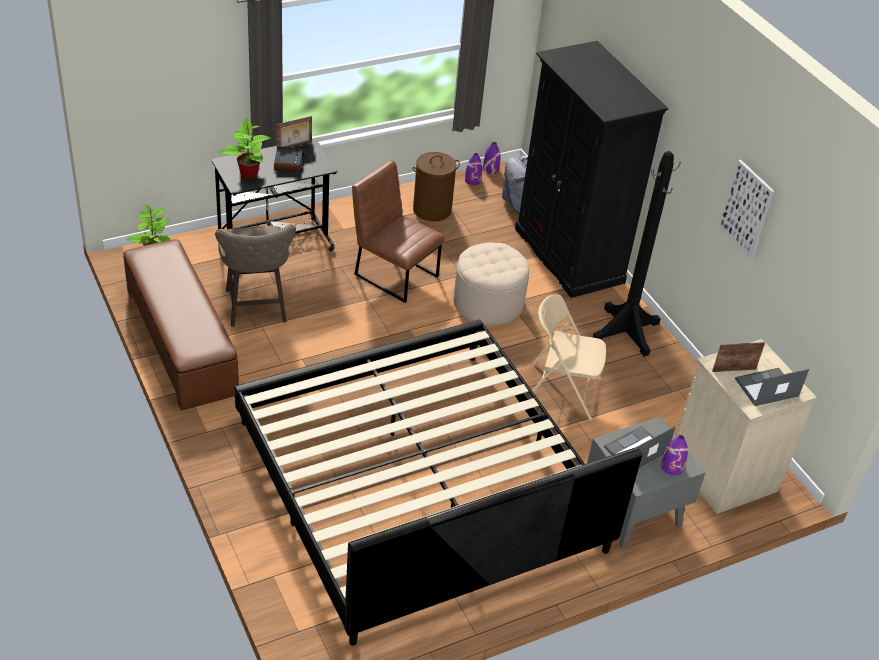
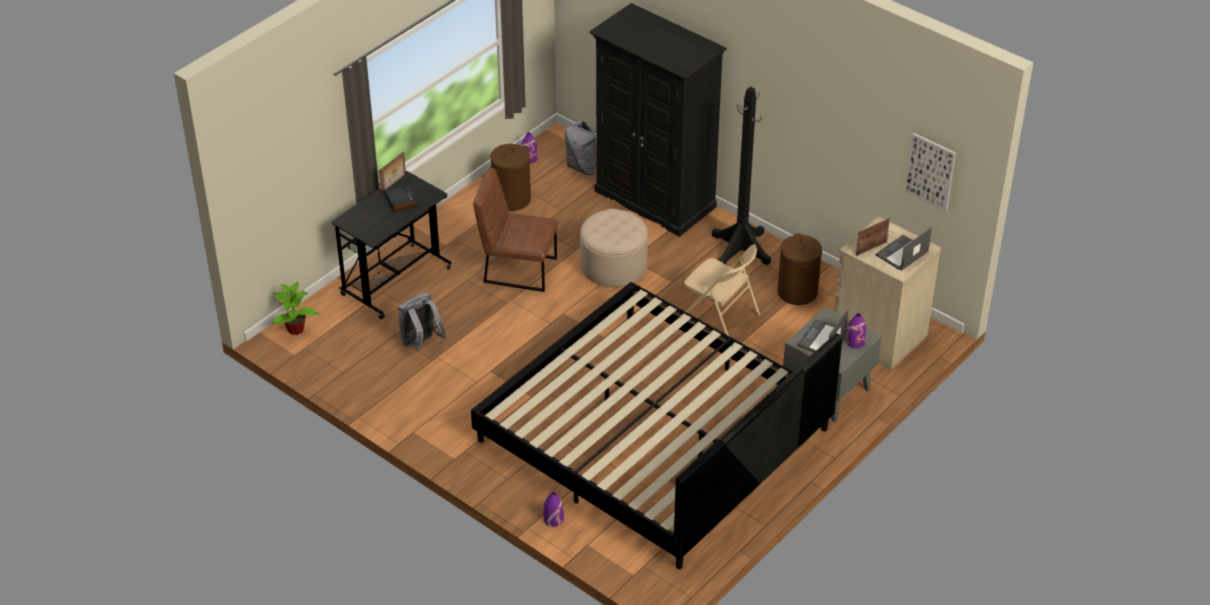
camera: 20 degrees left, 0 degrees up
(180, 340) = (376, 394): brown bench -> none
(248, 173) = (373, 223): potted plant -> none
(256, 308) = (420, 343): beige stool -> grey backpack
(490, 169) = (538, 141): purple vase -> purple vase (553, 519)
(561, 391) = (718, 318): beige chair -> beige chair turned 135 degrees counterclockwise
(660, 394) = (797, 292): none -> brown laundry basket
(747, 209) = (828, 114): picture -> picture (930, 171)

